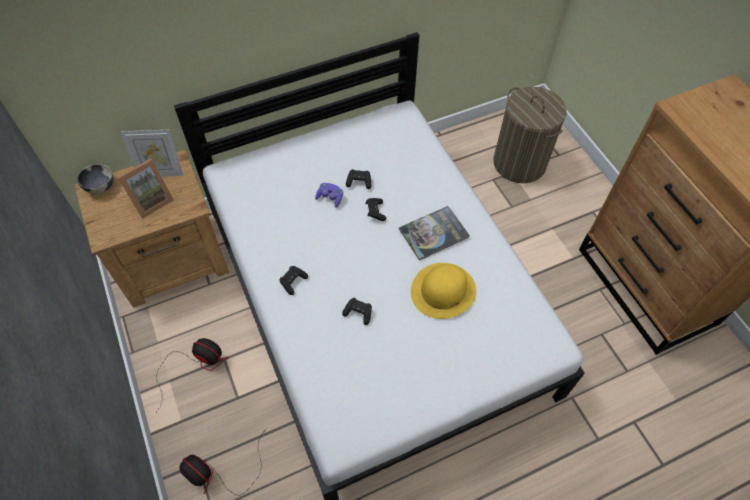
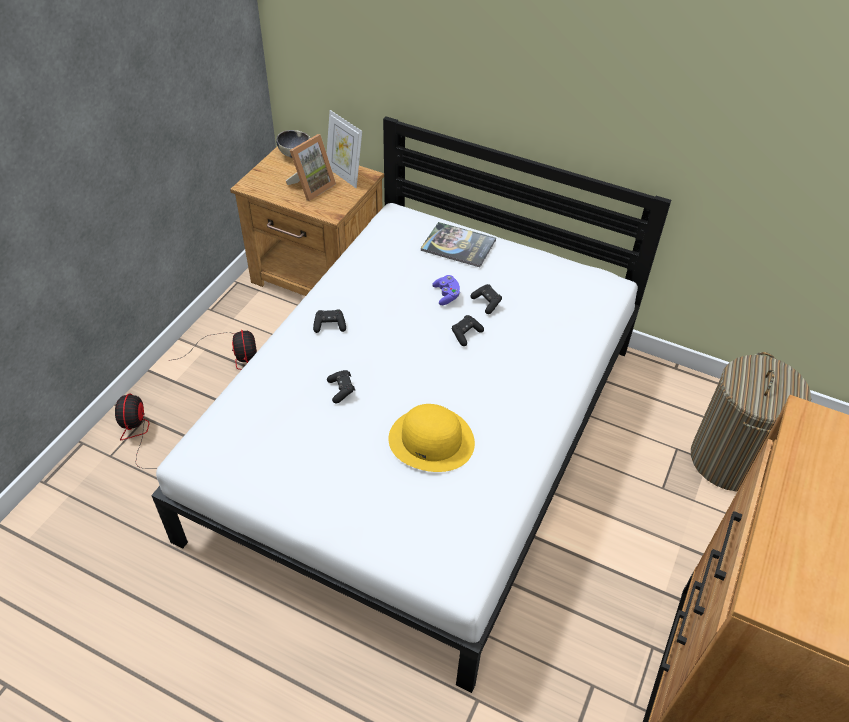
camera: 50 degrees right, 10 degrees down
(151, 200) = (311, 187): picture frame -> picture frame turned 60 degrees counterclockwise
(433, 233) = (491, 392): book -> book (458, 245)

